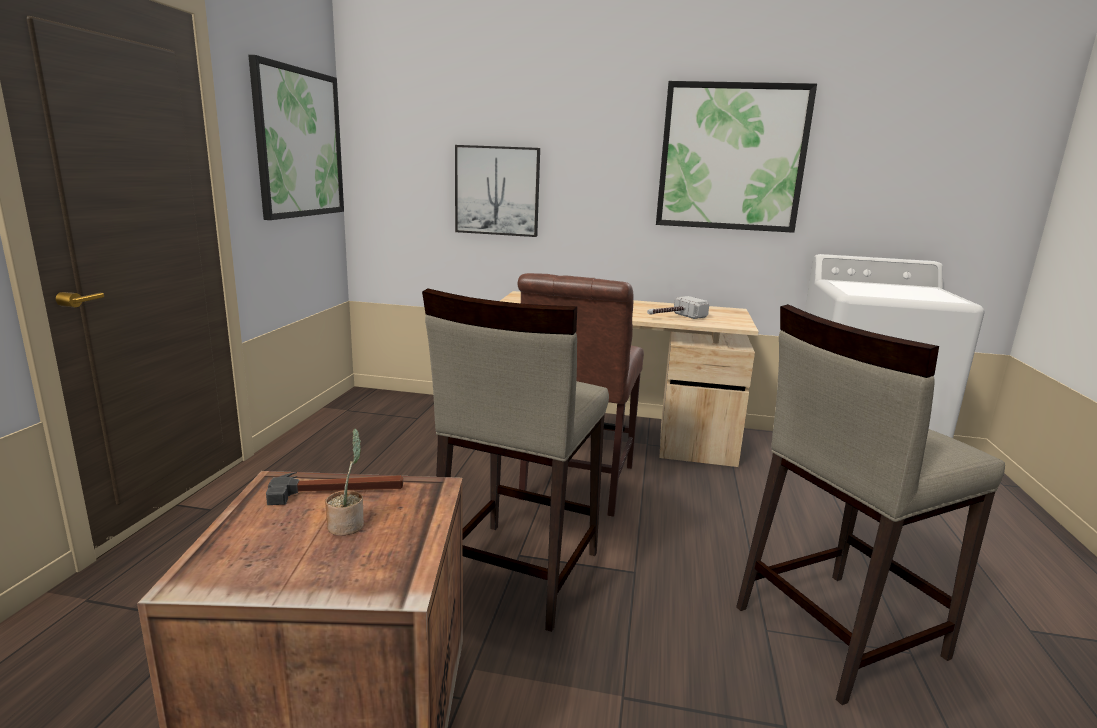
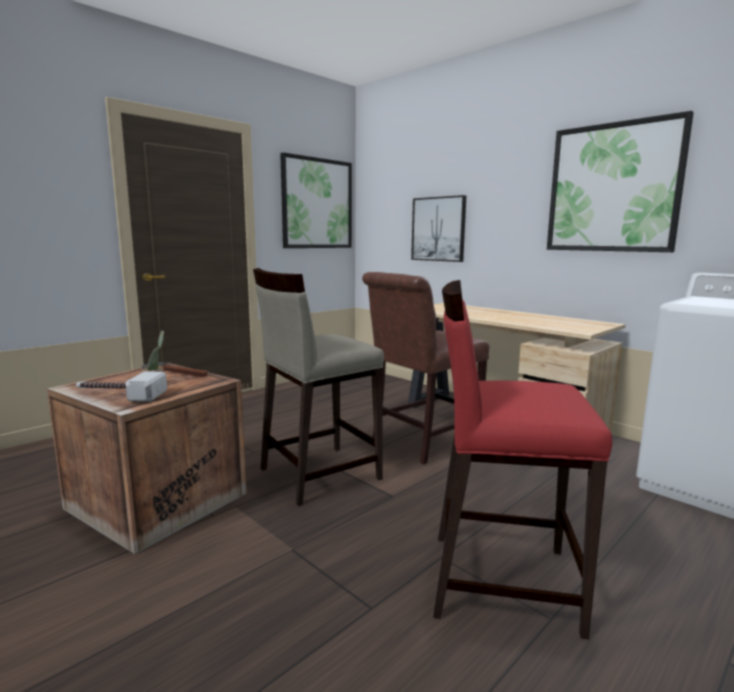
camera: 35 degrees right, 5 degrees down
(673, 317) = (532, 322): hammer -> hammer (119, 395)
(835, 631) = (500, 580): beige stool -> red stool

